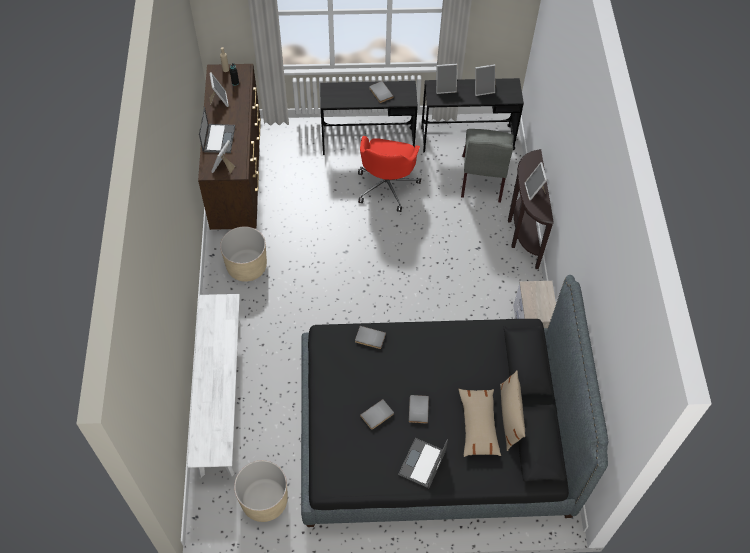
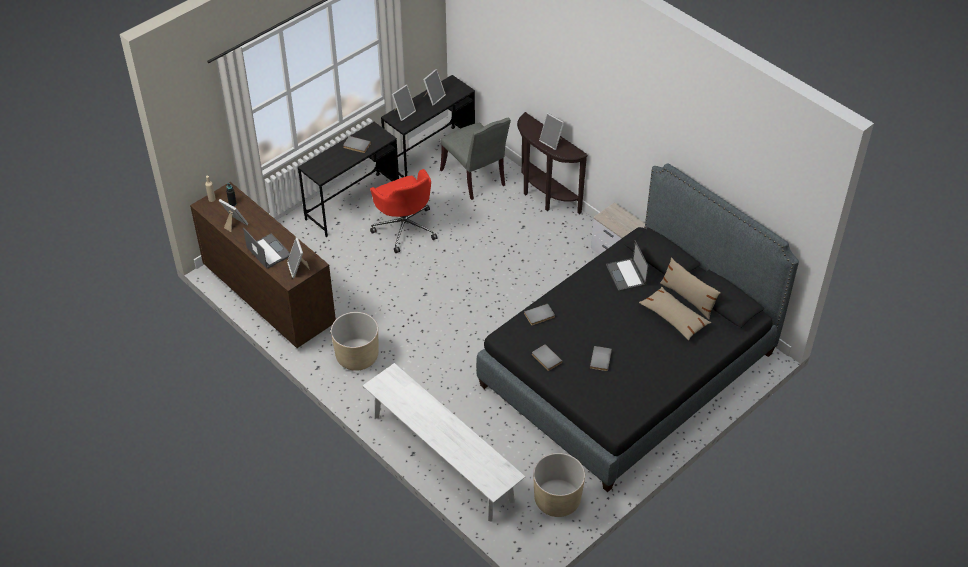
camera: 40 degrees left, 10 degrees down
(417, 409) = (624, 336): grey book -> grey book (545, 359)
(422, 463) = (664, 367): laptop -> laptop (626, 275)

